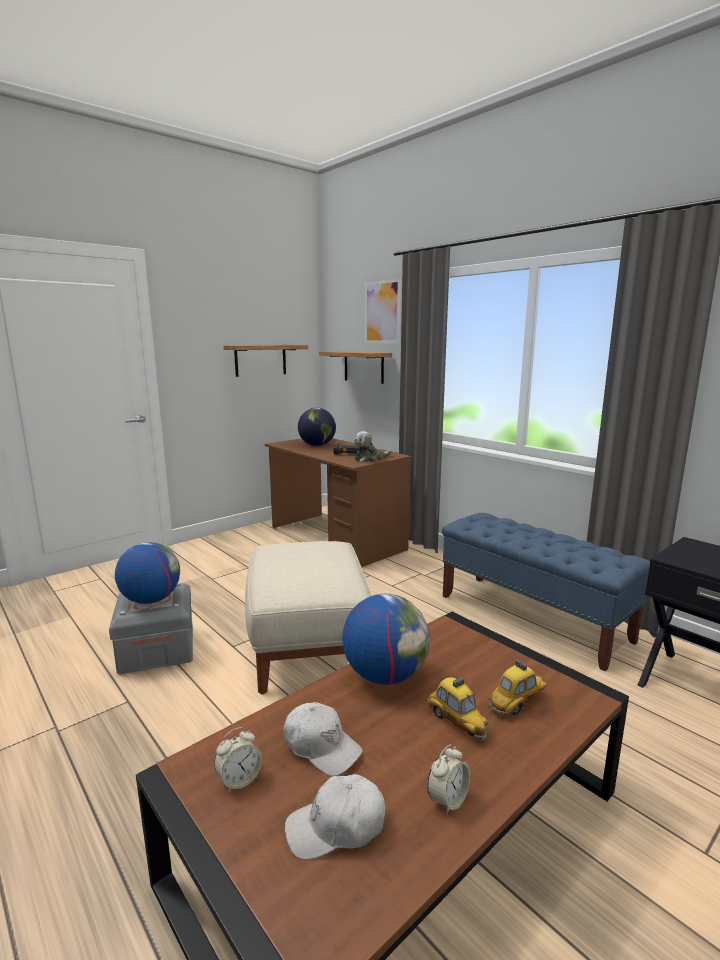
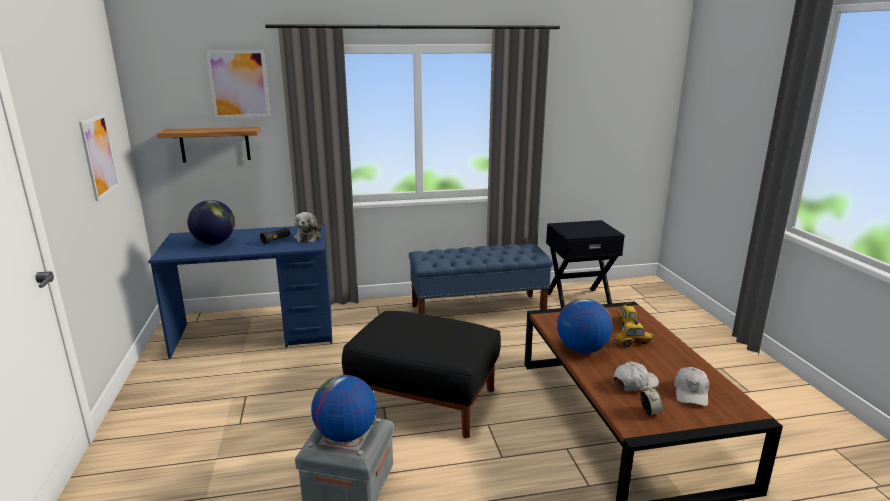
camera: 60 degrees left, 5 degrees up
(260, 360) = (99, 156): shelf -> picture
(308, 645) = (424, 399): beige ottoman -> black ottoman
(336, 539) = (256, 334): brown desk -> blue desk
(448, 800) = (683, 362): alarm clock -> none

